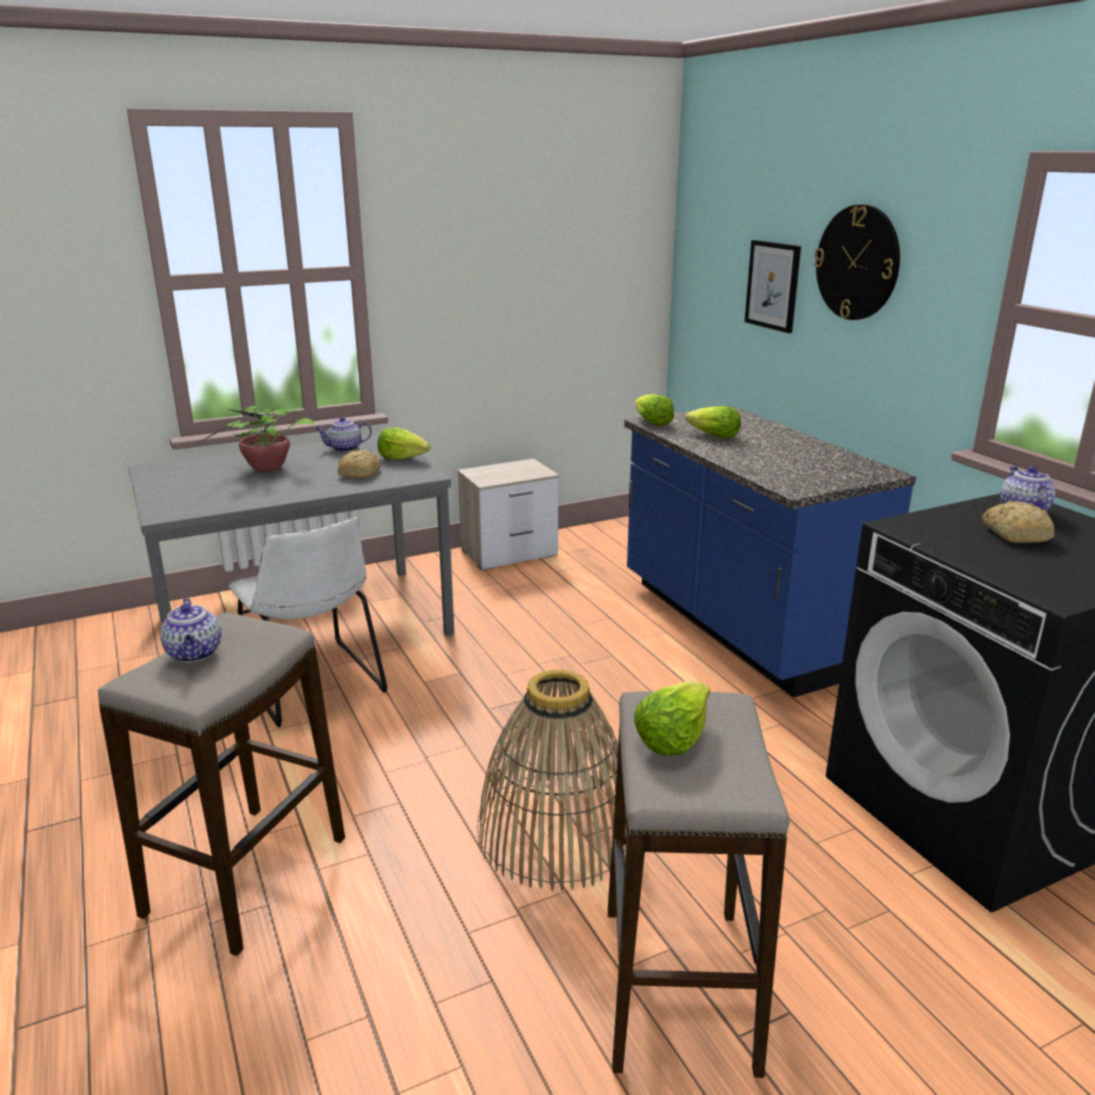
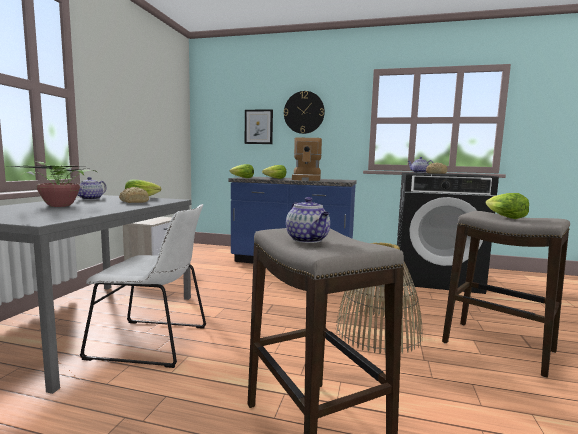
camera: 50 degrees left, 15 degrees down
(195, 654) = (308, 240): teapot -> teapot turned 45 degrees clockwise
(770, 454) = (307, 179): none -> coffee machine

